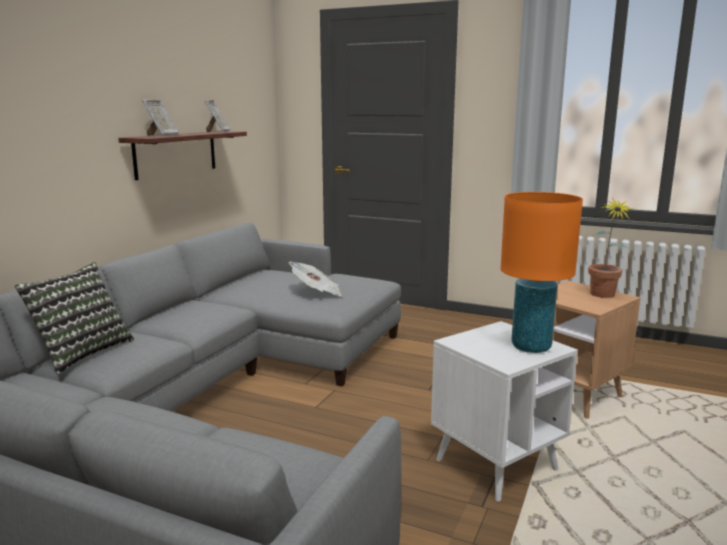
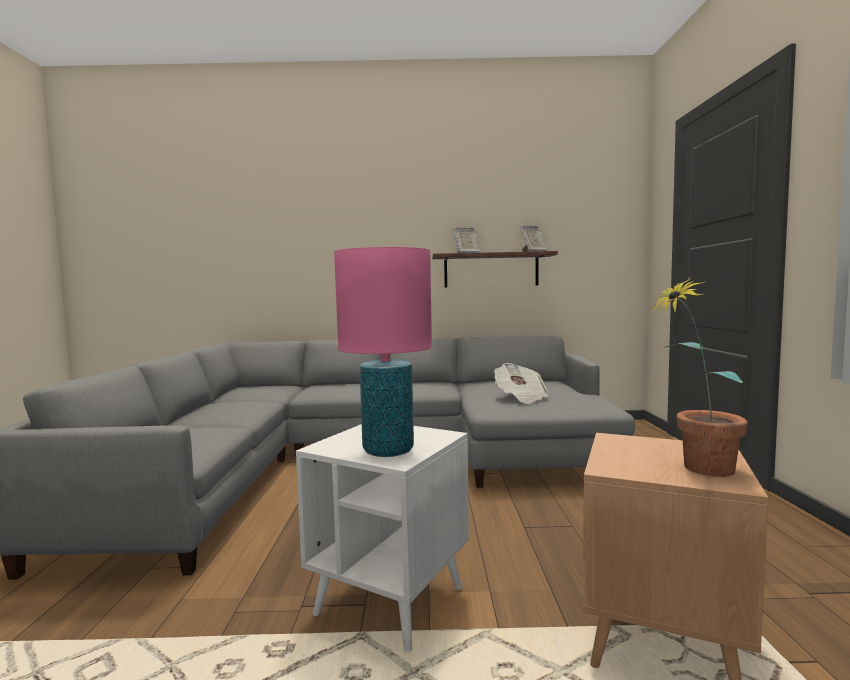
camera: 65 degrees right, 10 degrees down
(81, 352) = (327, 385): pillow -> none
(531, 347) = (388, 450): orange table lamp -> pink table lamp

